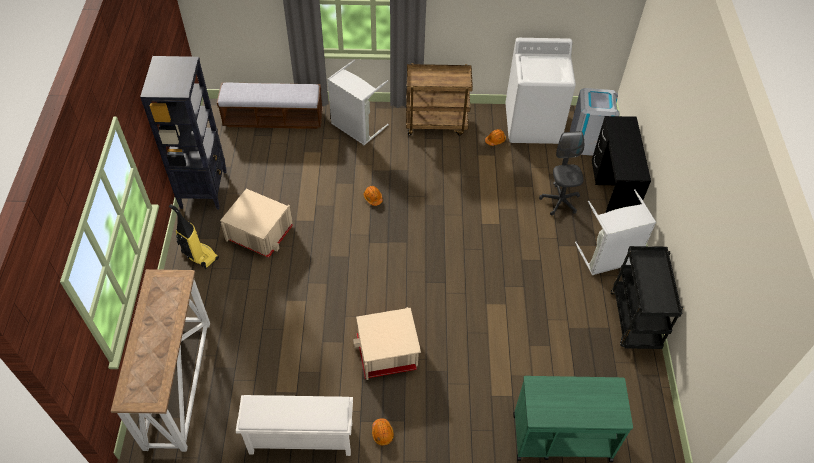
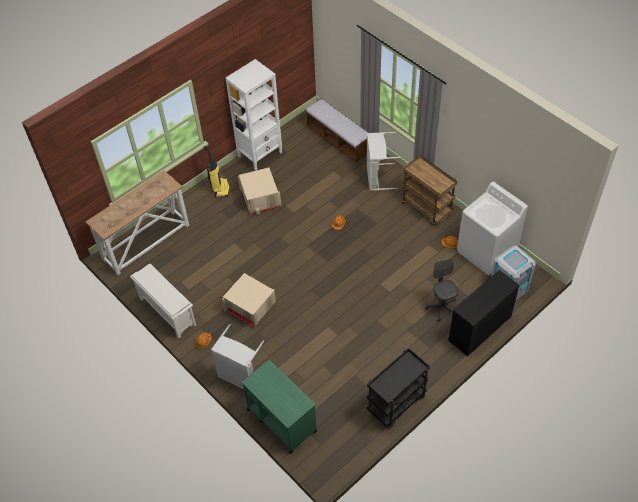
camera: 50 degrees right, 0 degrees up
(204, 189) = (260, 154): black bookcase -> white bookcase
(560, 201) = (442, 308): grey office chair -> grey office chair turned 60 degrees counterclockwise
(608, 258) = (427, 361): grey laundry basket -> grey laundry basket (240, 376)

